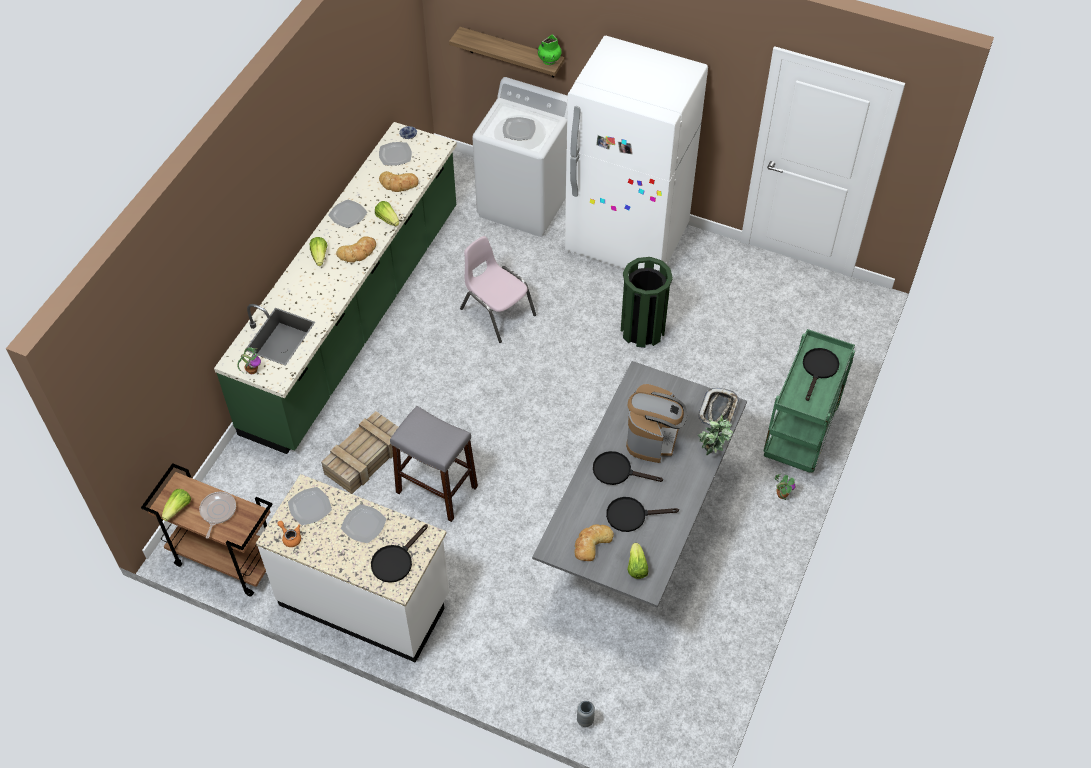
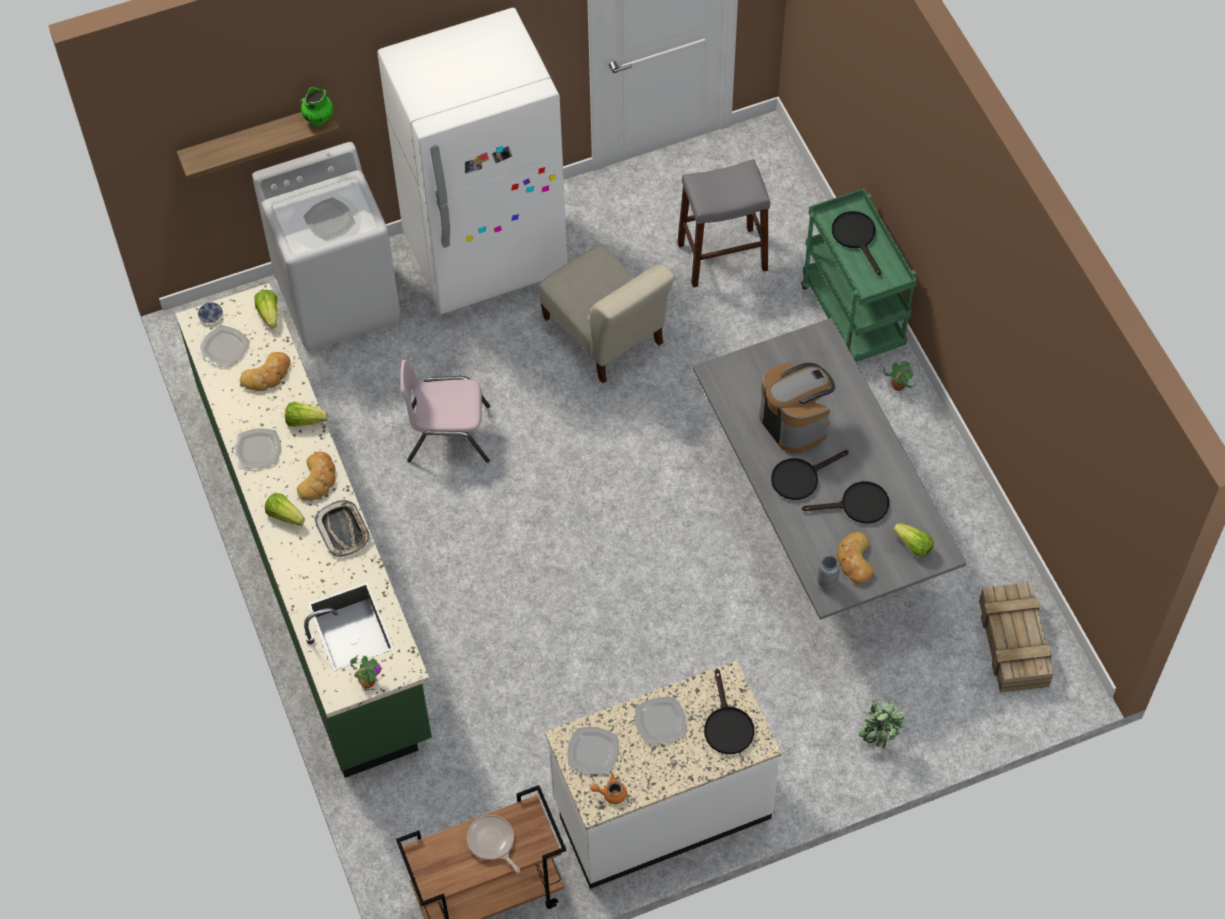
camera: 45 degrees left, 5 degrees up
(178, 509) = (451, 874): lettuce -> lettuce (269, 314)
(364, 459) = (499, 686): crate -> crate (1014, 644)
(437, 489) = (601, 652): grey stool -> grey stool (722, 257)
(585, 720) = (964, 728): grey vase -> grey vase (827, 582)
(632, 515) = (857, 505): black frying pan -> black frying pan turned 135 degrees counterclockwise
(642, 330) = (605, 335): green trash can -> beige chair
(712, 453) = (858, 391): potted plant -> potted plant (879, 741)
(718, 410) = (818, 347): tray -> tray (343, 530)

